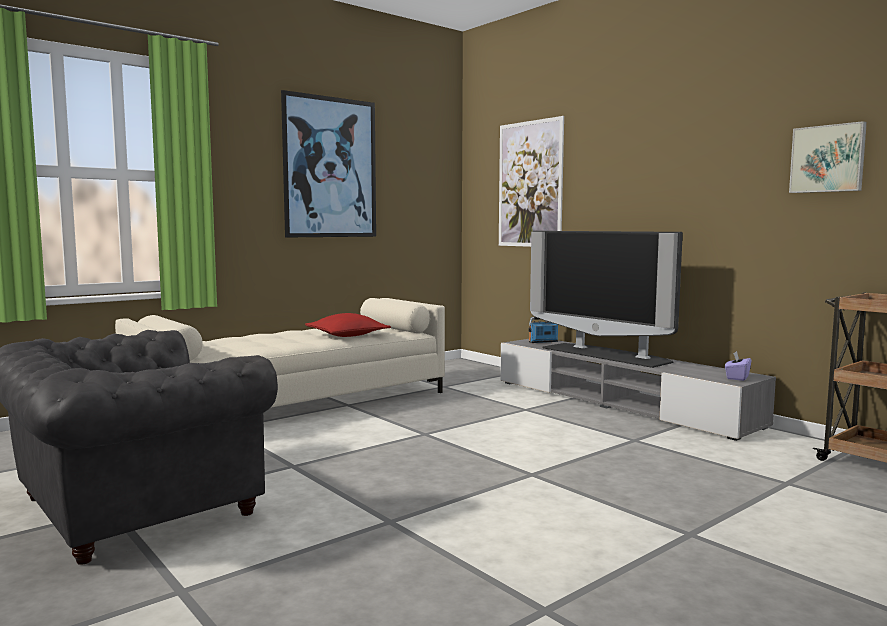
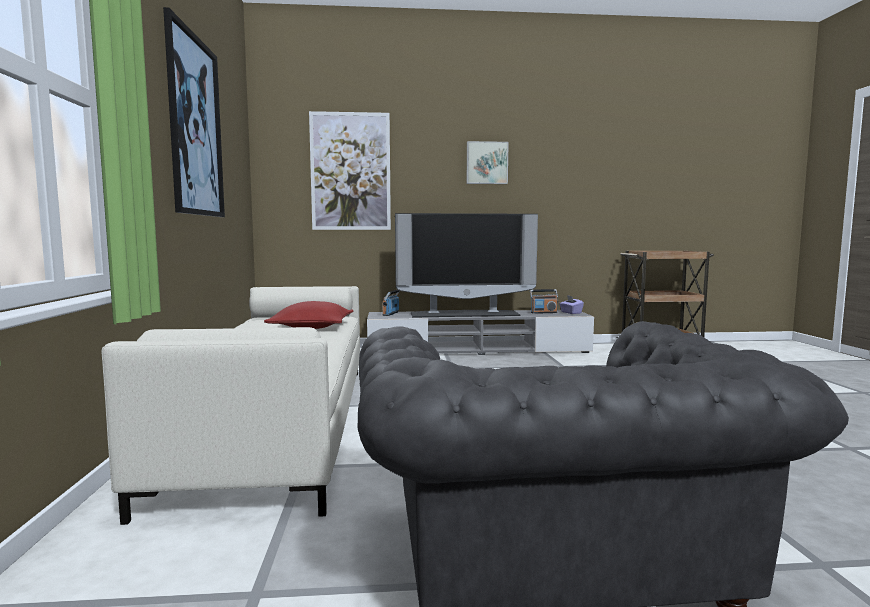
camera: 55 degrees left, 0 degrees up
(702, 370) = (543, 312): none -> radio
(828, 159) = (602, 169): picture -> picture (486, 163)

